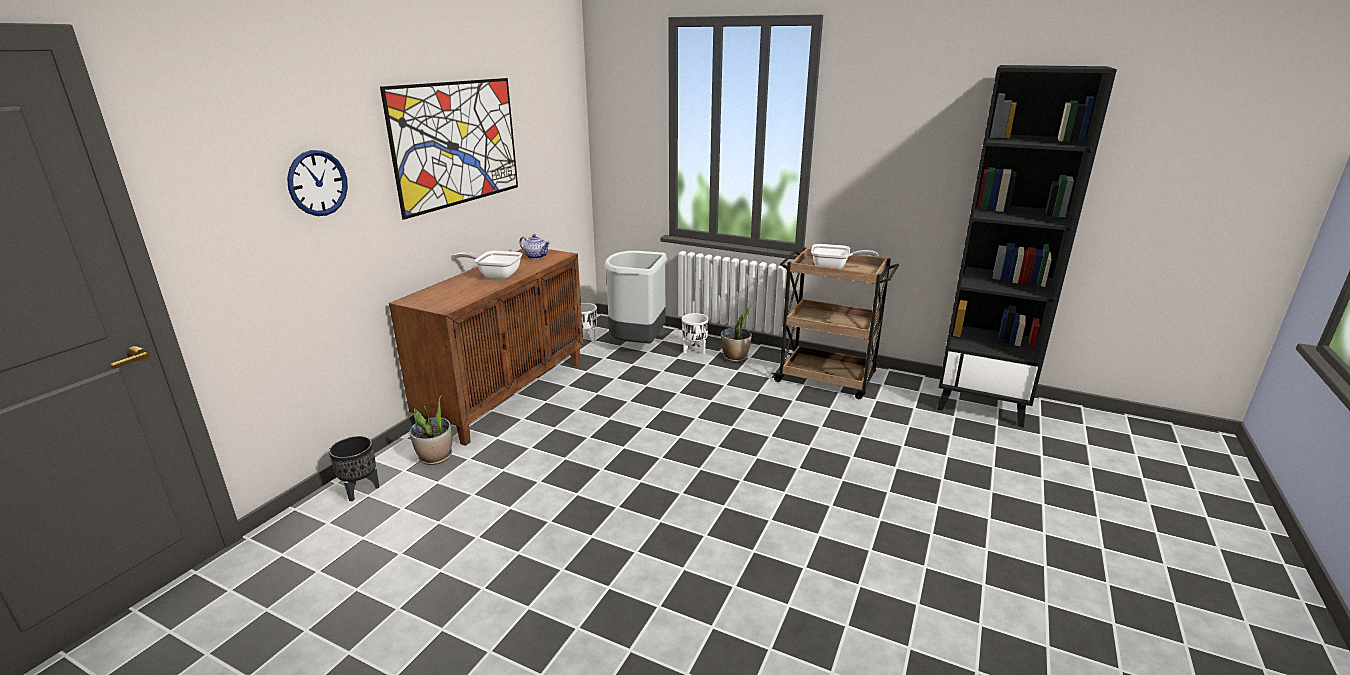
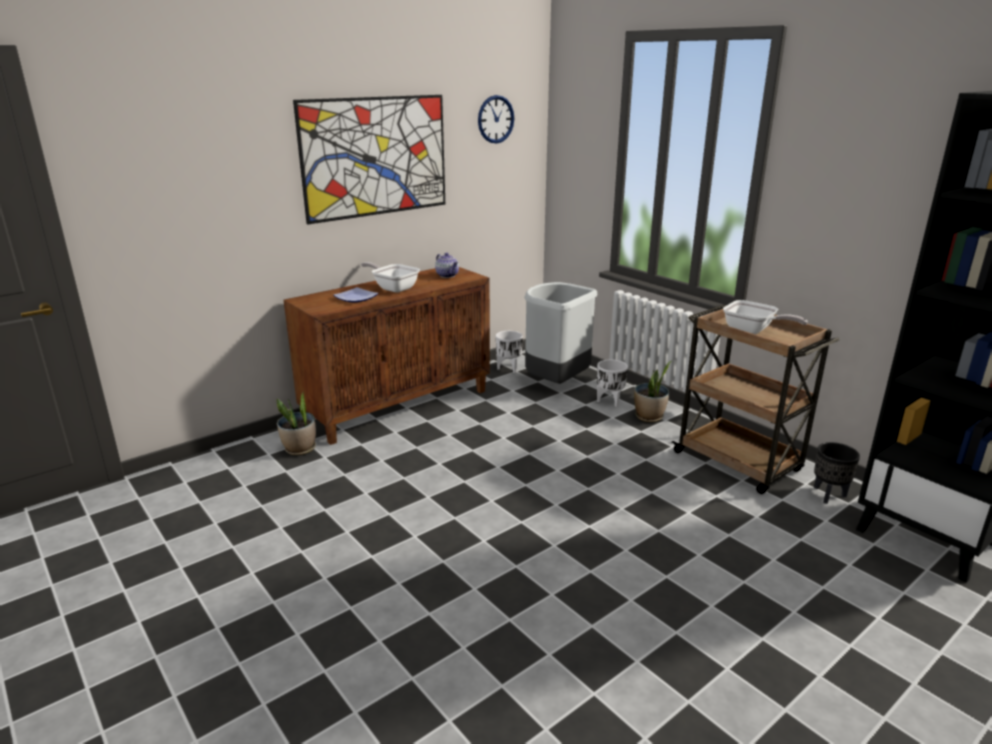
camera: 25 degrees right, 0 degrees up
(317, 183) = (221, 184): wall clock -> wall clock (495, 119)
(360, 490) = (226, 462): black planter -> black planter (828, 495)
(468, 290) = (356, 298): none -> plate

